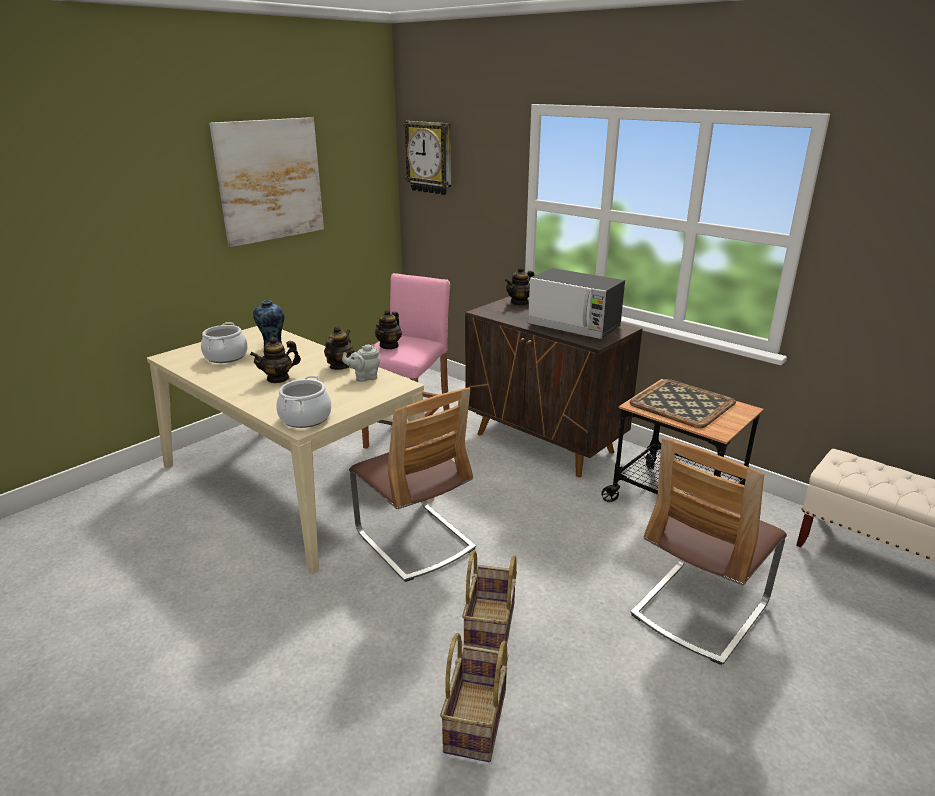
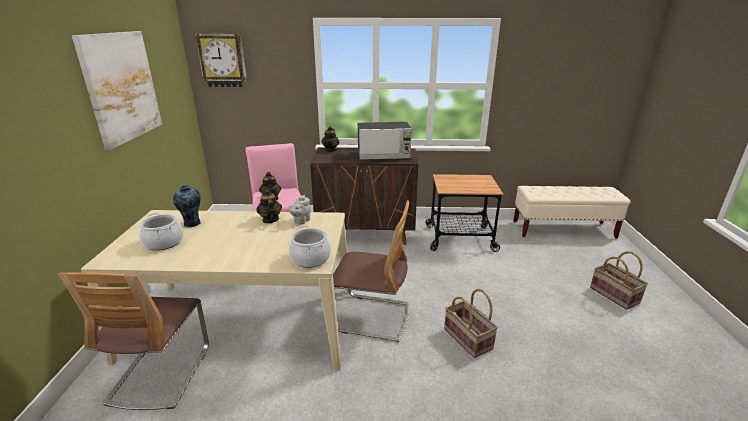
camera: 40 degrees left, 0 degrees up
(278, 378) = (240, 242): teapot -> none
(477, 720) = (524, 386): basket -> basket (615, 295)
(682, 403) = (459, 182): tray -> none
(699, 609) = (528, 281): chair -> chair (160, 374)

